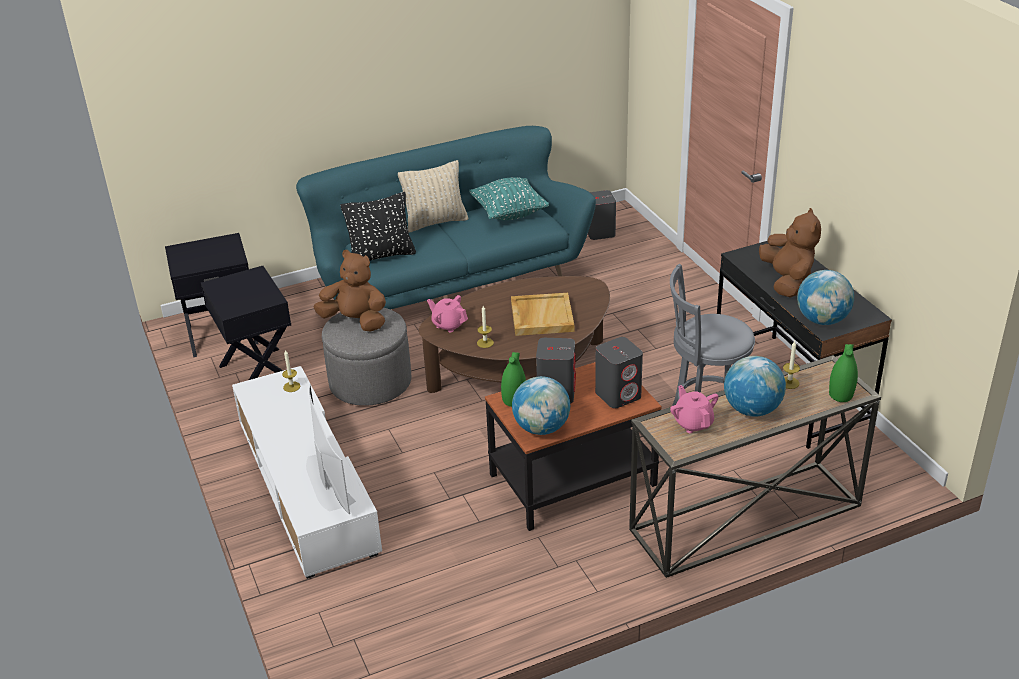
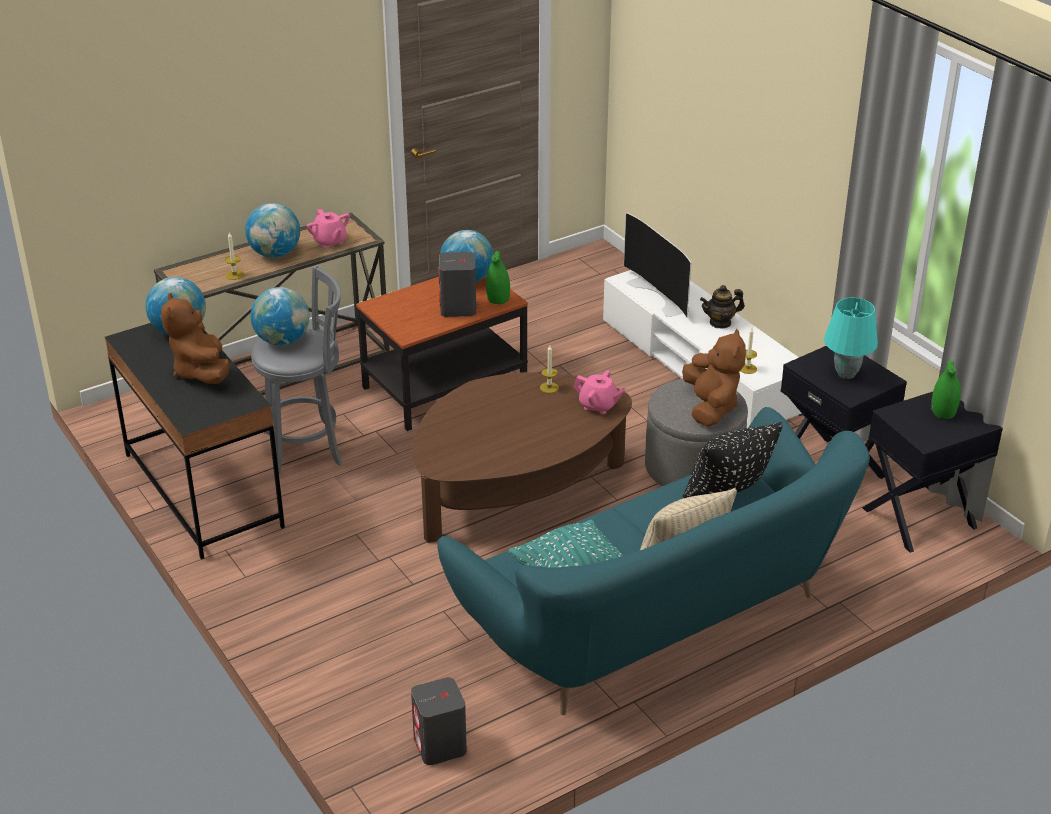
camera: 170 degrees right, 0 degrees up
(244, 290) = (845, 374): none -> turquoise table lamp
(284, 439) = (720, 322): none -> teapot
(355, 321) = (711, 407): brown plush toy -> brown plush toy turned 105 degrees counterclockwise
(541, 316) = (492, 421): beige tray -> none
(618, 394) = (397, 310): grey speaker -> none
(726, 335) = (282, 340): none -> globe
(841, 395) = (190, 268): green vase -> green vase (943, 413)

